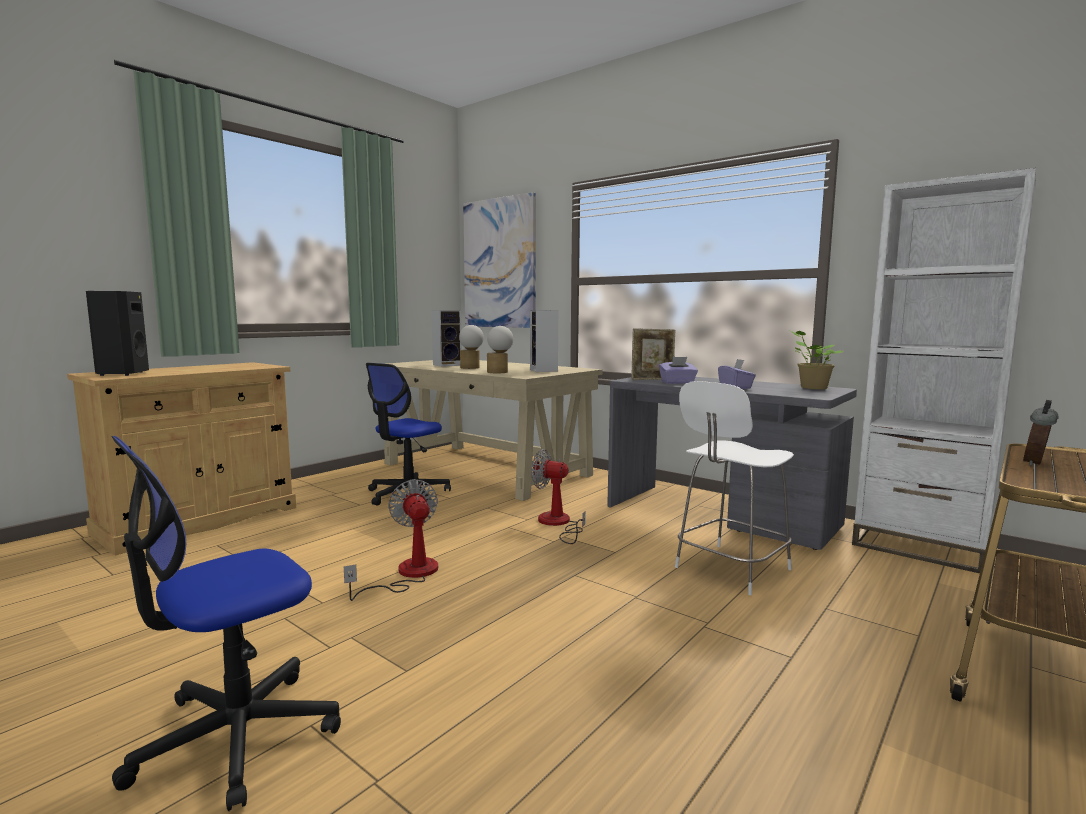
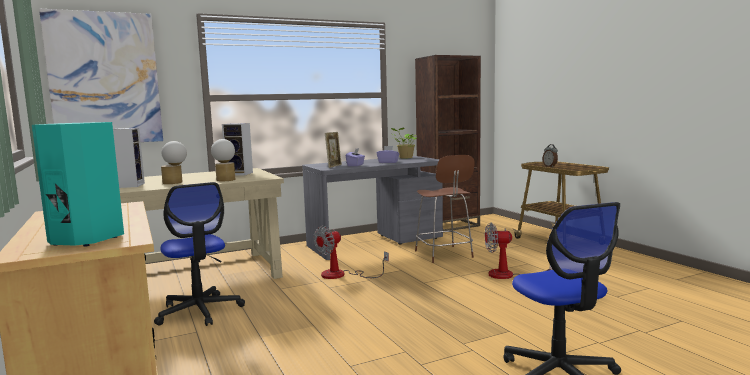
camera: 65 degrees left, 0 degrees up
(121, 374) = (84, 240): black speaker -> turquoise speaker
(407, 575) = (383, 322): fan -> fan (508, 277)
(730, 569) = (444, 255): white chair -> brown chair
(919, 547) = (448, 225): white bookcase -> brown bookcase

